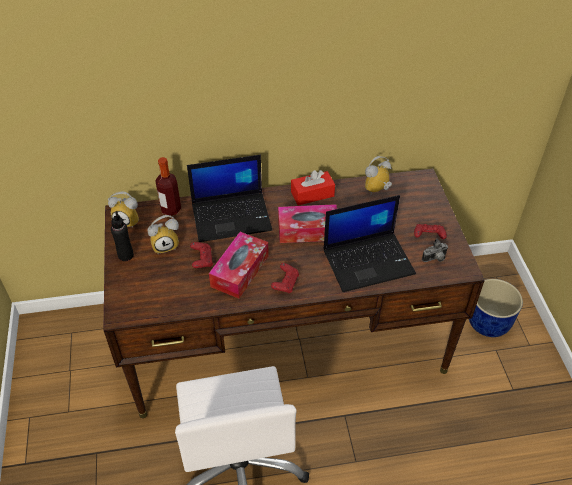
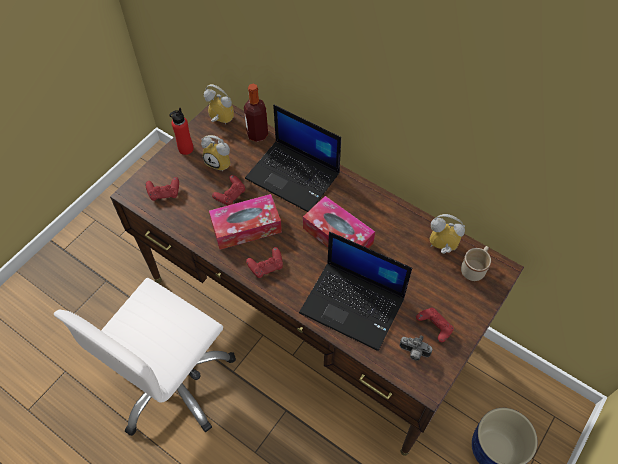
camera: 45 degrees right, 10 degrees up
(125, 255) = (185, 149): black bottle -> red bottle
(128, 220) = (219, 121): alarm clock -> alarm clock turned 150 degrees clockwise
(148, 295) = (164, 193): none -> red game controller
(312, 194) = (380, 206): red tissue box -> none
(409, 188) = (474, 268): none -> beige mug

